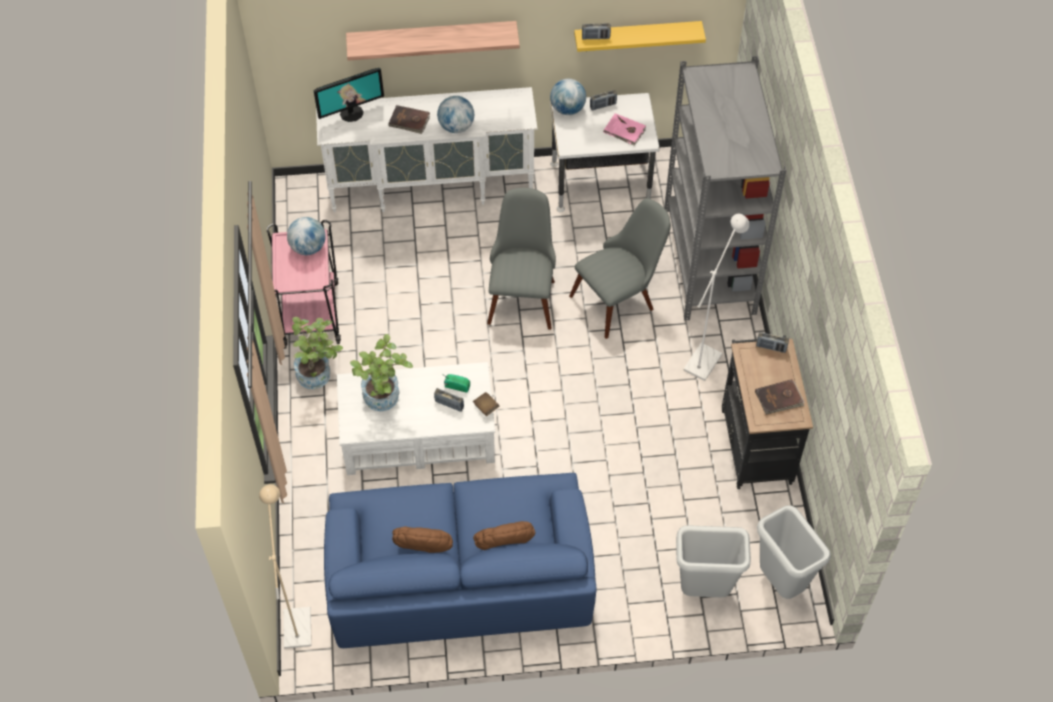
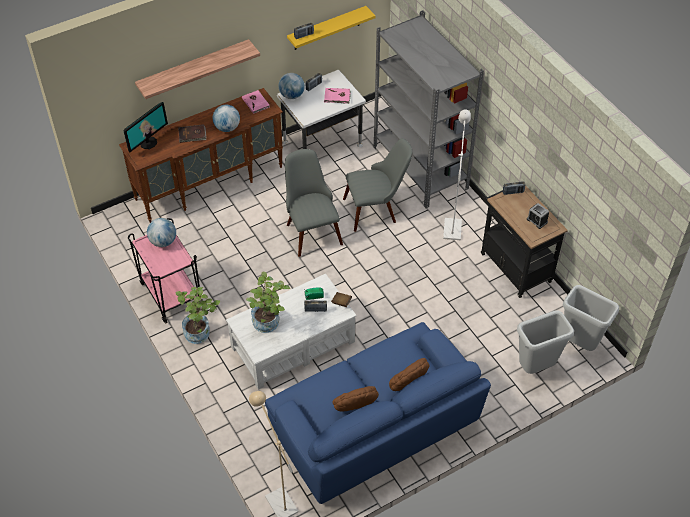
camera: 25 degrees left, 5 degrees down
(431, 187) = (210, 184): white cabinet -> brown cabinet
(511, 104) = (256, 102): none -> pink book
(620, 298) = (376, 209): grey chair -> grey chair turned 45 degrees clockwise
(779, 398) = (537, 220): brown book -> alarm clock

